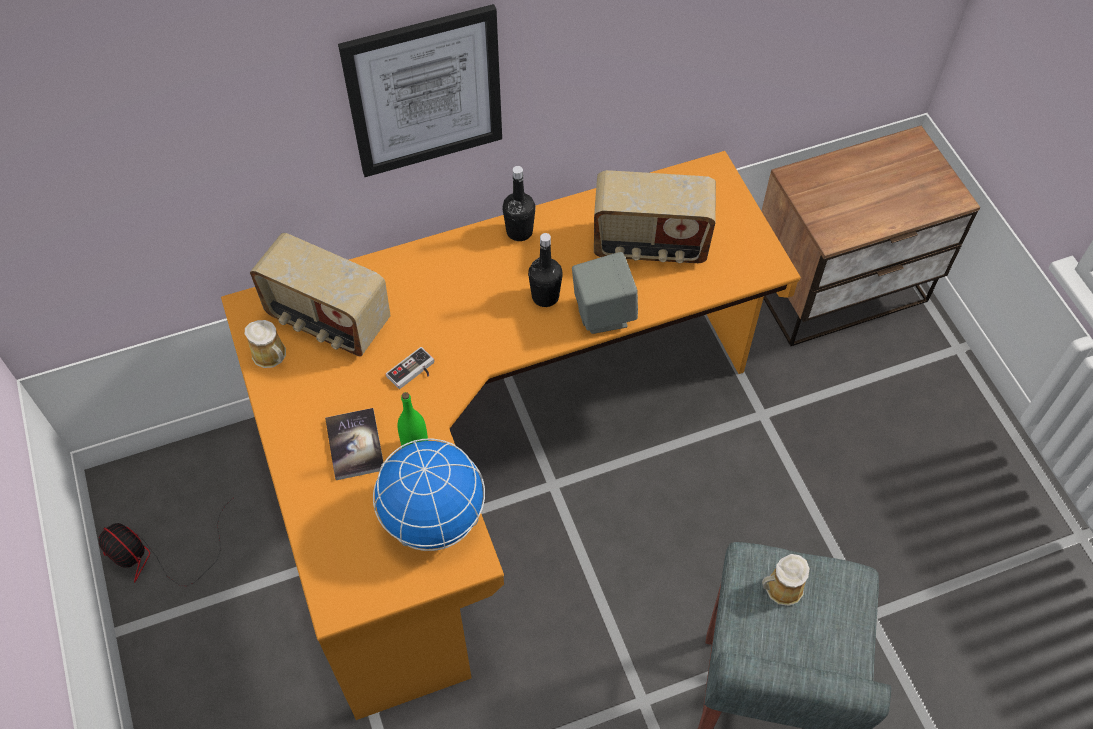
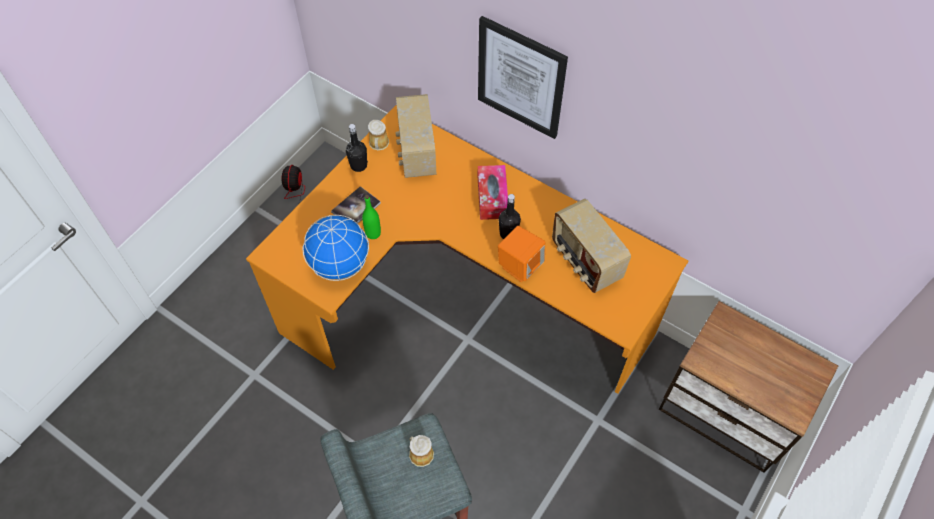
camera: 55 degrees right, 0 degrees up
(413, 373) = (415, 206): game controller -> none
(476, 280) = (492, 197): none -> tissue box
(519, 231) = (540, 197): black bottle -> black bottle (358, 165)
(602, 313) = (520, 265): grey speaker -> orange speaker

